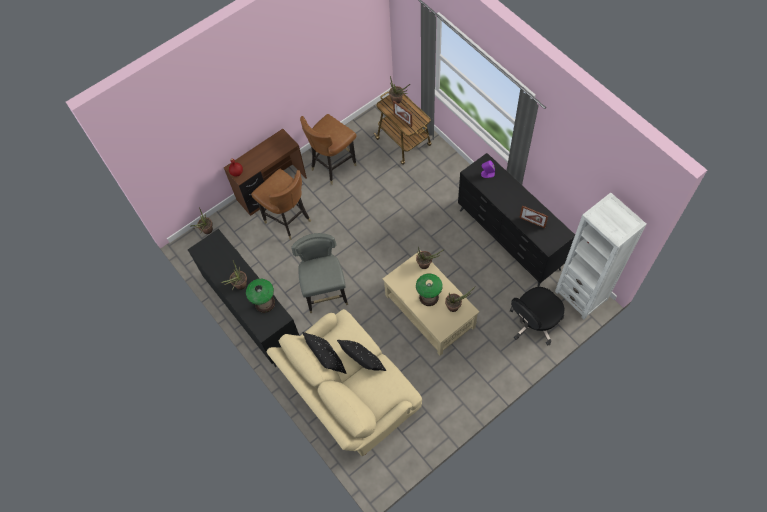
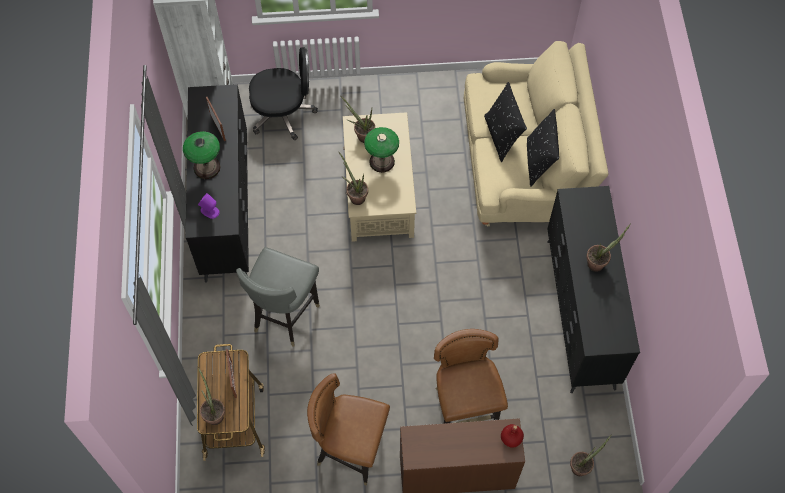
camera: 150 degrees left, 0 degrees up
(265, 303) = (579, 225): table lamp -> table lamp (206, 167)
(326, 294) = (480, 281): grey chair -> grey chair (285, 315)
(333, 165) = (351, 451): brown chair -> brown chair turned 150 degrees counterclockwise

